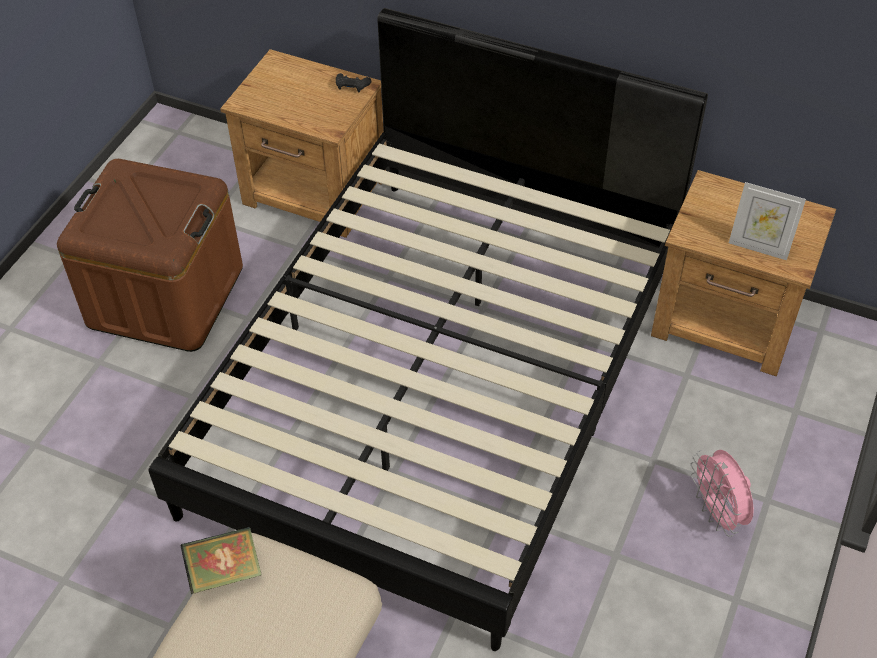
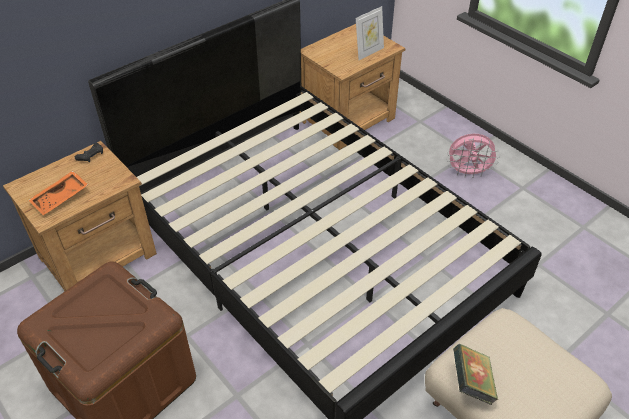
camera: 65 degrees left, 5 degrees down
(275, 98) = (61, 198): none -> orange tray

